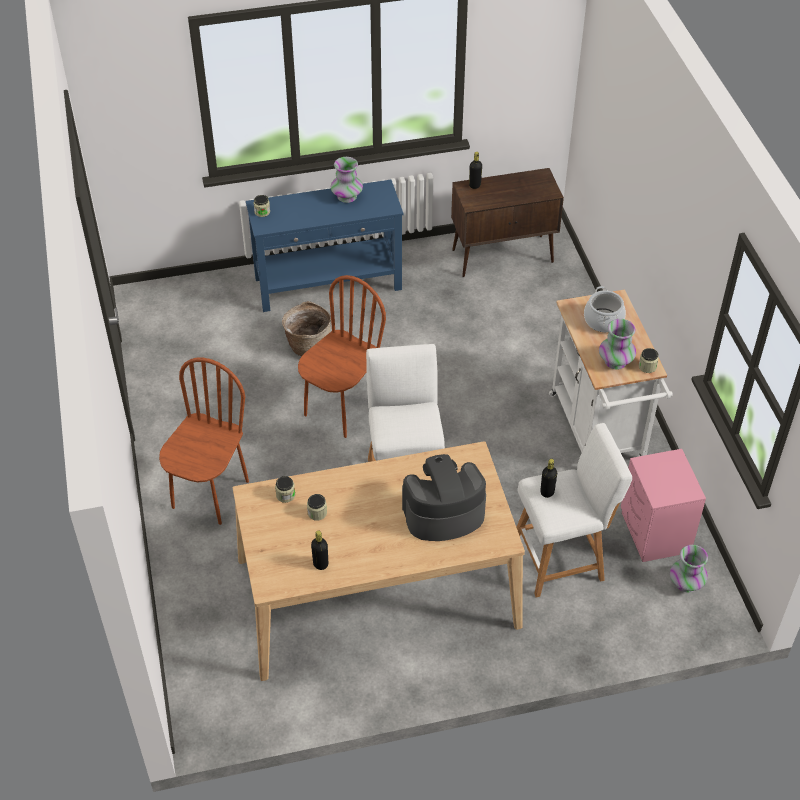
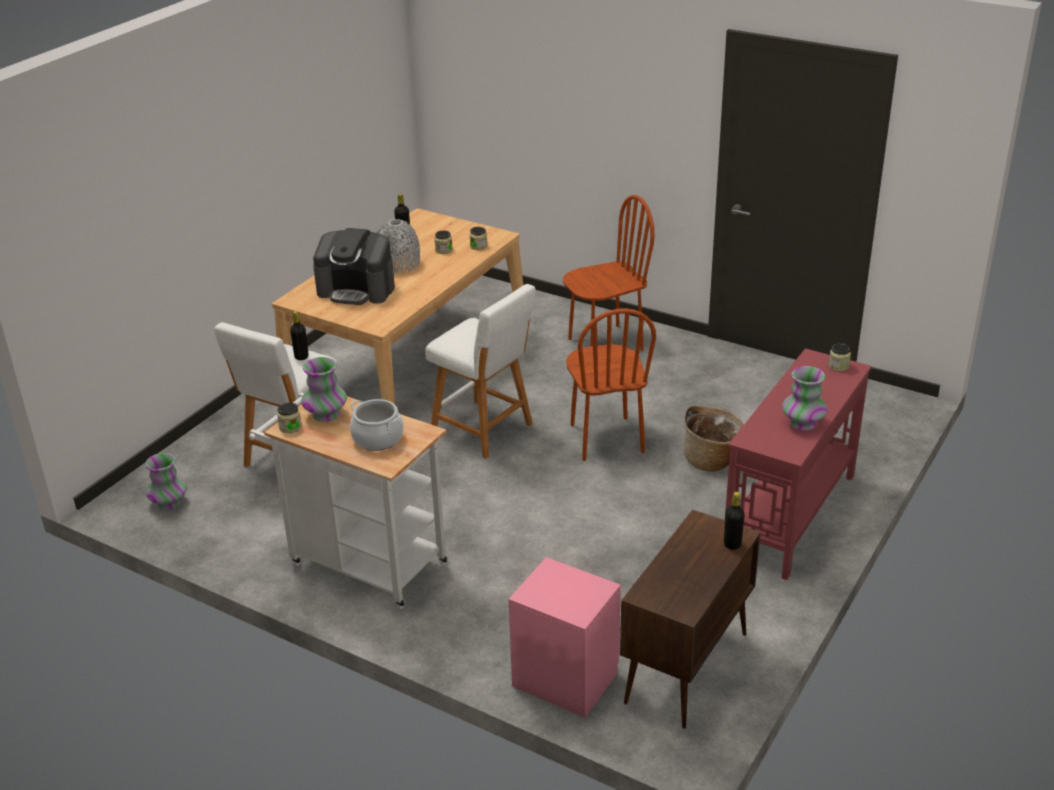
camera: 135 degrees right, 15 degrees down
(210, 494) = (605, 344): brown chair -> brown chair turned 90 degrees counterclockwise
(329, 284) = (789, 515): blue console table -> red console table
(374, 522) = (399, 264): none -> grey vase
(443, 514) = (357, 290): coffee machine -> coffee machine turned 75 degrees clockwise
(654, 533) = (229, 518): pink nightstand -> pink nightstand (564, 677)

